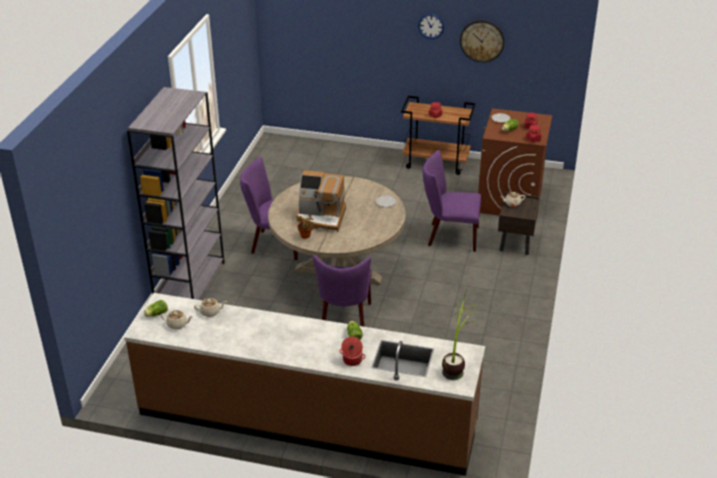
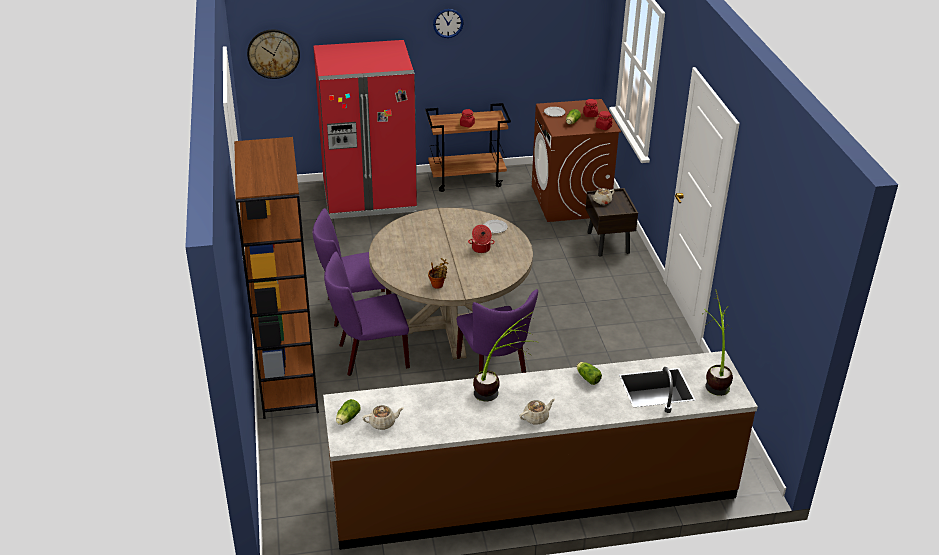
camera: 25 degrees left, 0 degrees up
(190, 283) = (287, 380): grey bookcase -> brown bookcase
(210, 312) = (410, 398): beige teapot -> beige teapot (536, 418)
(280, 325) = (500, 389): none -> potted plant
(321, 217) = (439, 261): coffee machine -> none
(348, 160) = (369, 197): none -> red fridge
(352, 360) = (607, 405): cooking pot -> cooking pot (481, 249)
(449, 236) = (537, 254): purple chair -> purple chair (368, 356)
(482, 41) = (506, 30): wall clock -> wall clock (273, 53)

